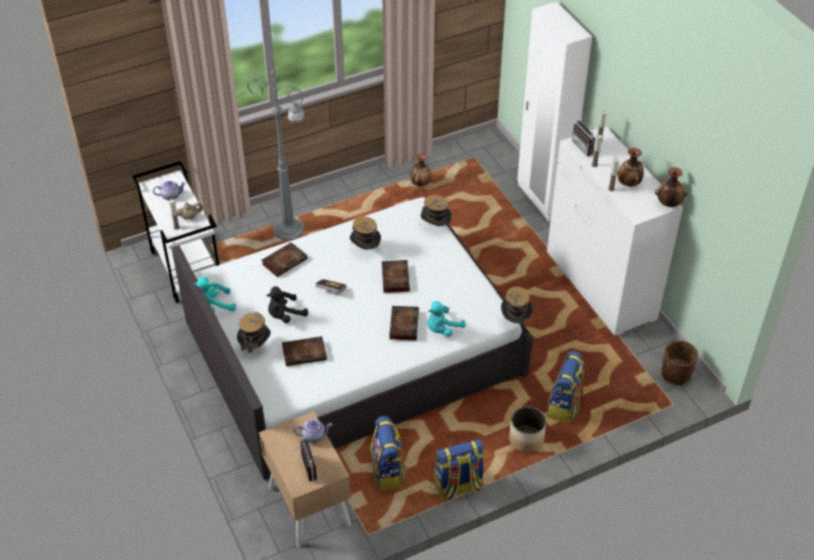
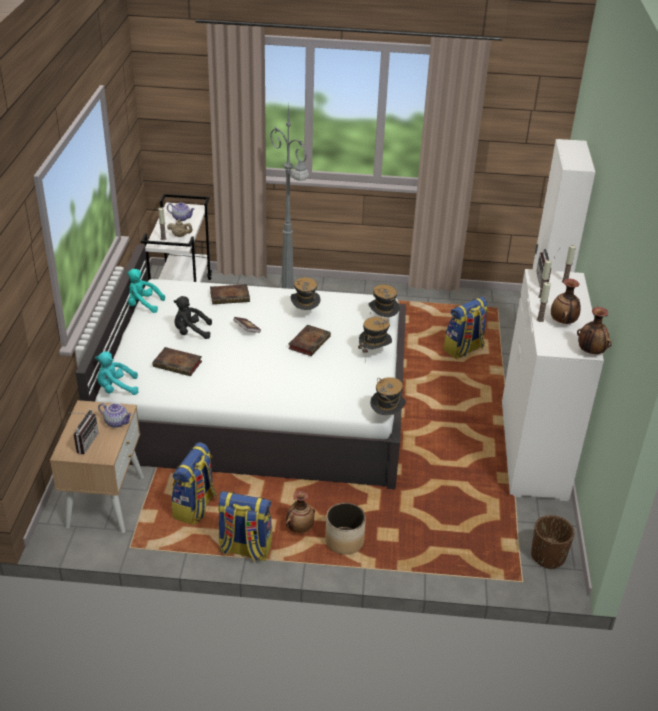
camera: 30 degrees right, 10 degrees down
(255, 347) = (144, 344): hat -> hat (374, 354)
(403, 324) = (281, 377): book -> none
(420, 183) = (430, 309): vase -> vase (299, 528)
(442, 329) = (312, 395): turquoise plush toy -> turquoise plush toy (116, 388)
(564, 406) = (407, 531): backpack -> backpack (464, 349)

